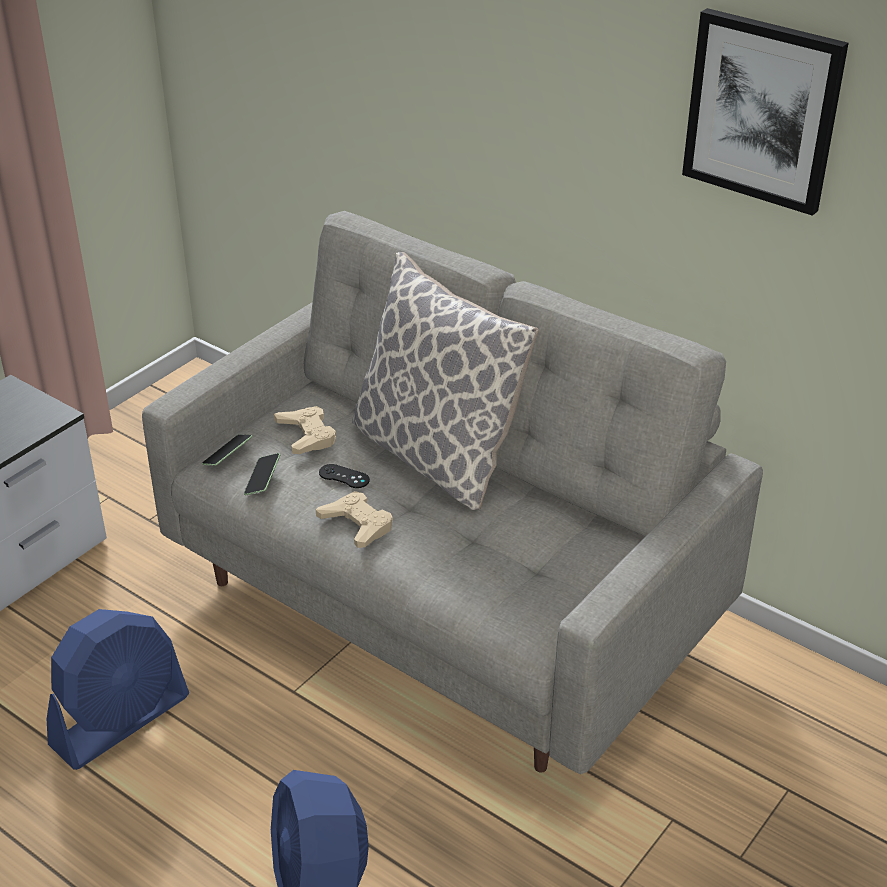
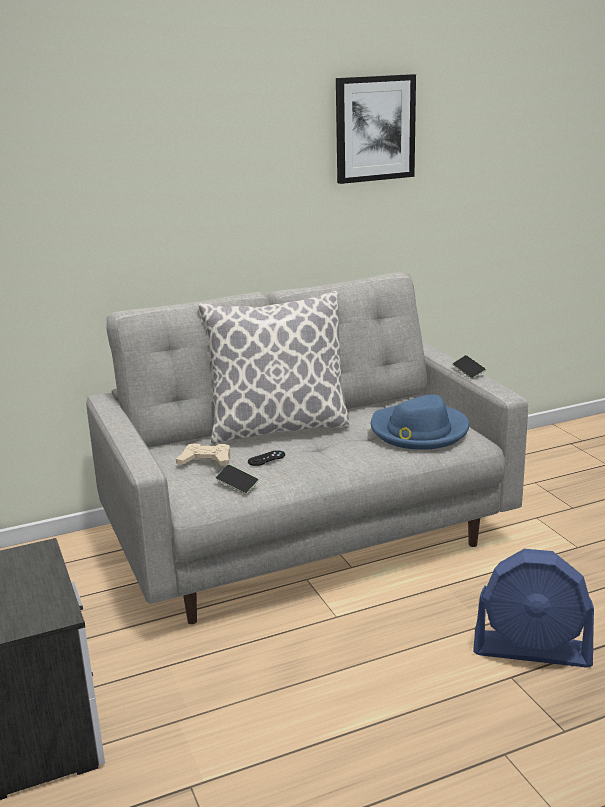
camera: 60 degrees left, 15 degrees down
(121, 720) = (298, 706): blue fan -> none
(228, 456) = (192, 492): phone -> phone (468, 372)
(357, 525) = (323, 463): beige game controller -> none
(513, 575) = (418, 431): none -> blue hat

